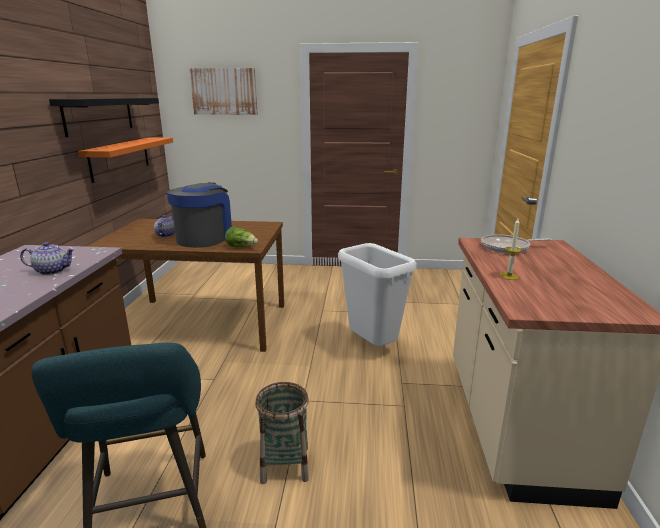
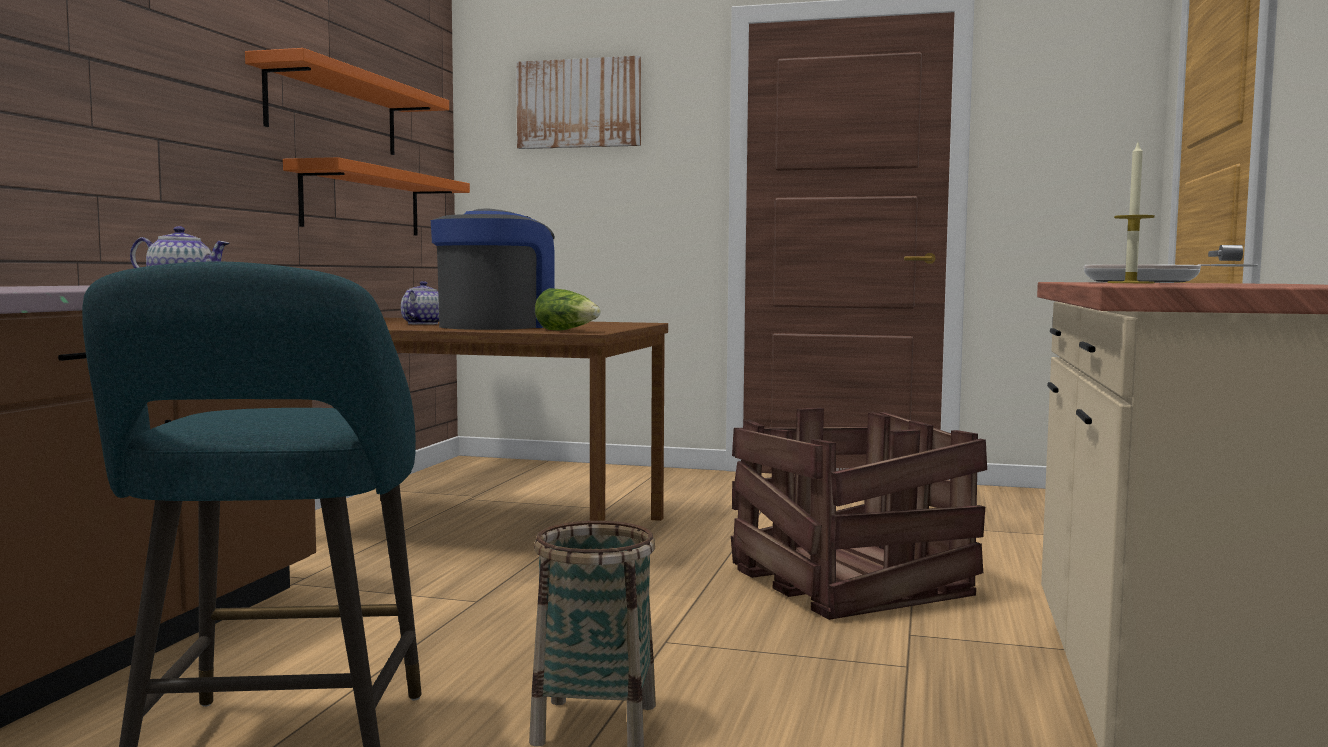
camera: 10 degrees right, 15 degrees down
(99, 115) = (334, 111): black shelf -> orange shelf
(371, 347) = (849, 581): white trash can -> crate

